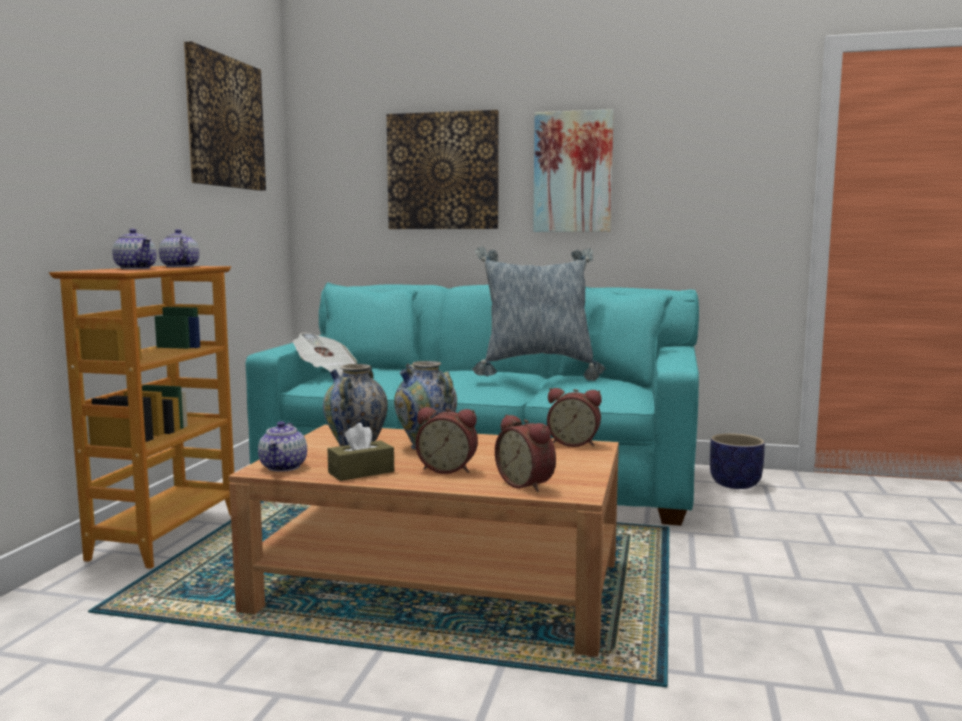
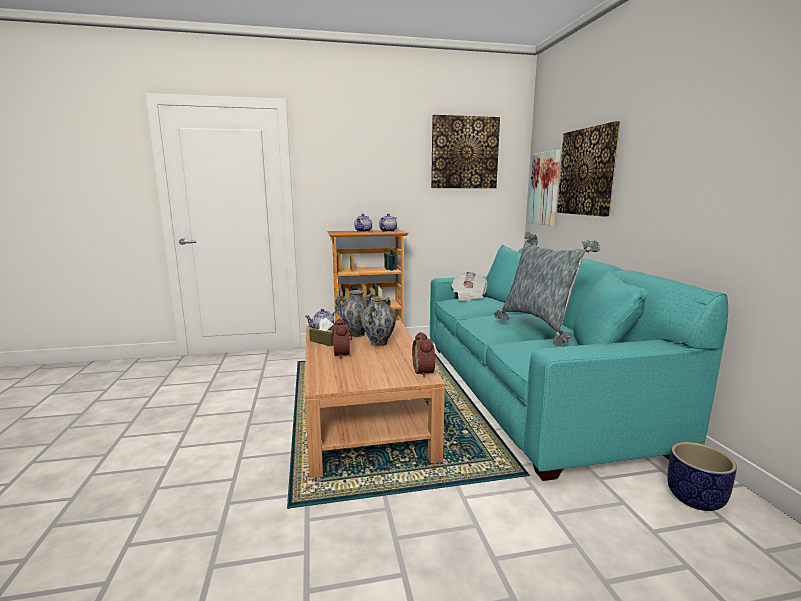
camera: 65 degrees right, 5 degrees up
(527, 484) = (329, 373): alarm clock -> none
(573, 172) = (659, 170): picture -> picture (545, 188)

